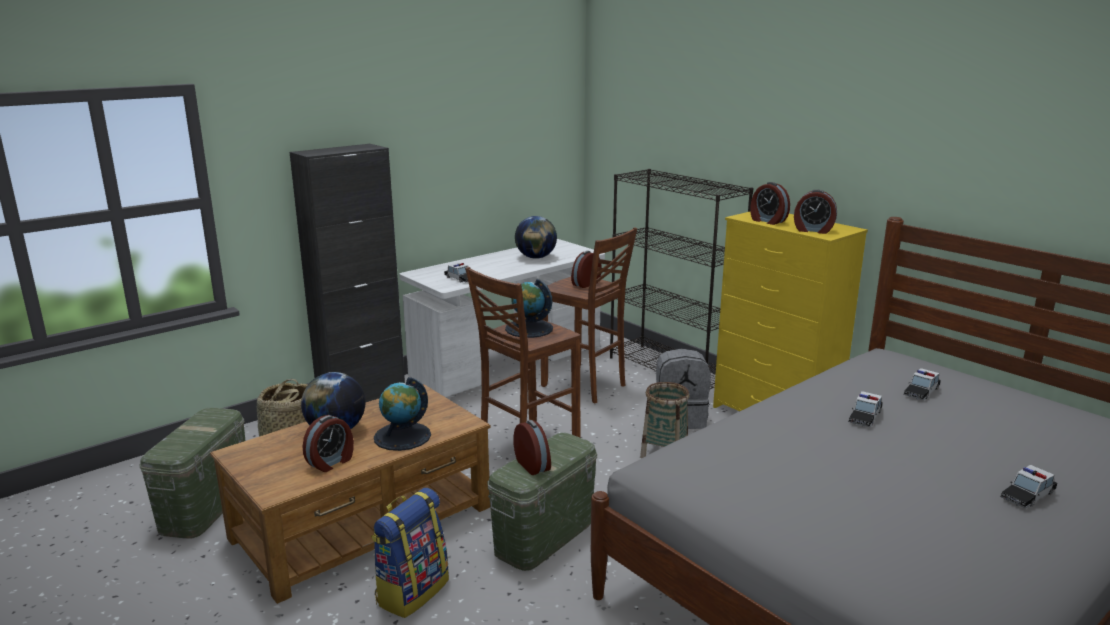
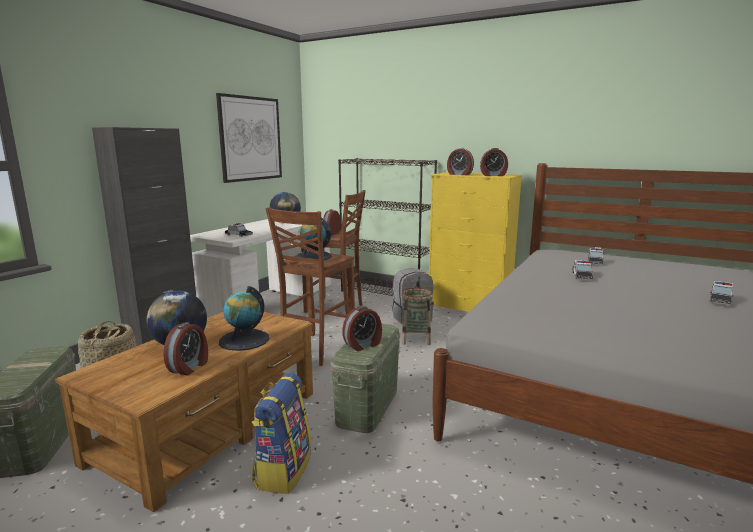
camera: 20 degrees left, 5 degrees down
(498, 140) = (250, 139): none -> picture
(533, 465) = (363, 345): alarm clock -> alarm clock turned 105 degrees clockwise

